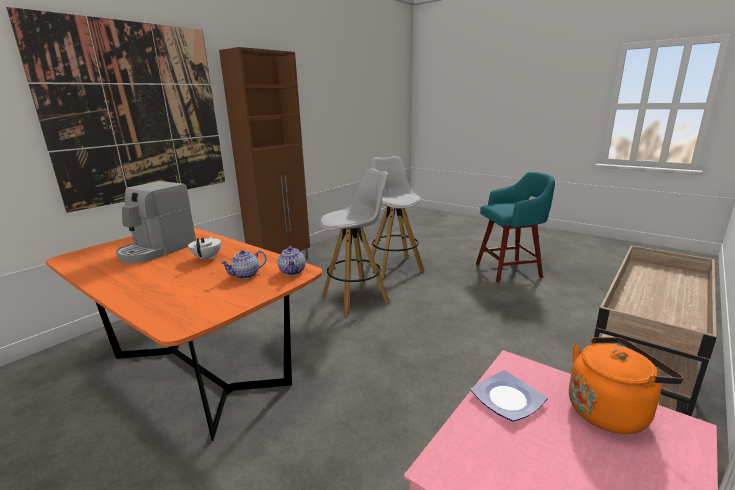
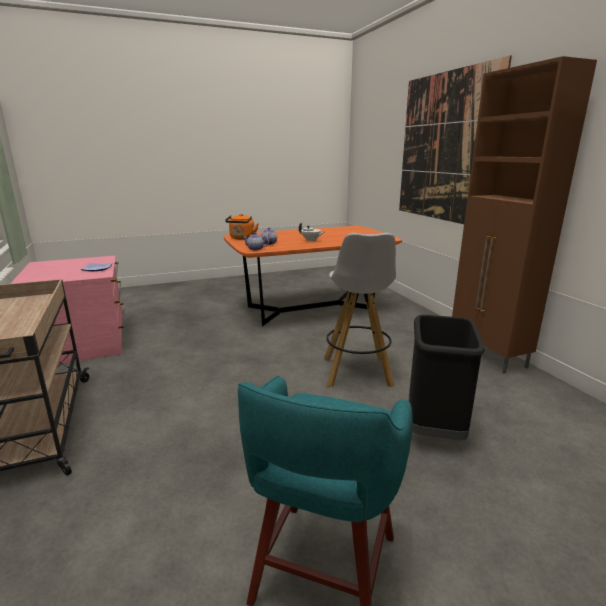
camera: 120 degrees right, 0 degrees up
(157, 250) = (343, 235): coffee machine -> none
(394, 267) = (435, 429): white stool -> black trash can
(610, 410) = (54, 277): orange kettle -> orange kettle (242, 238)

